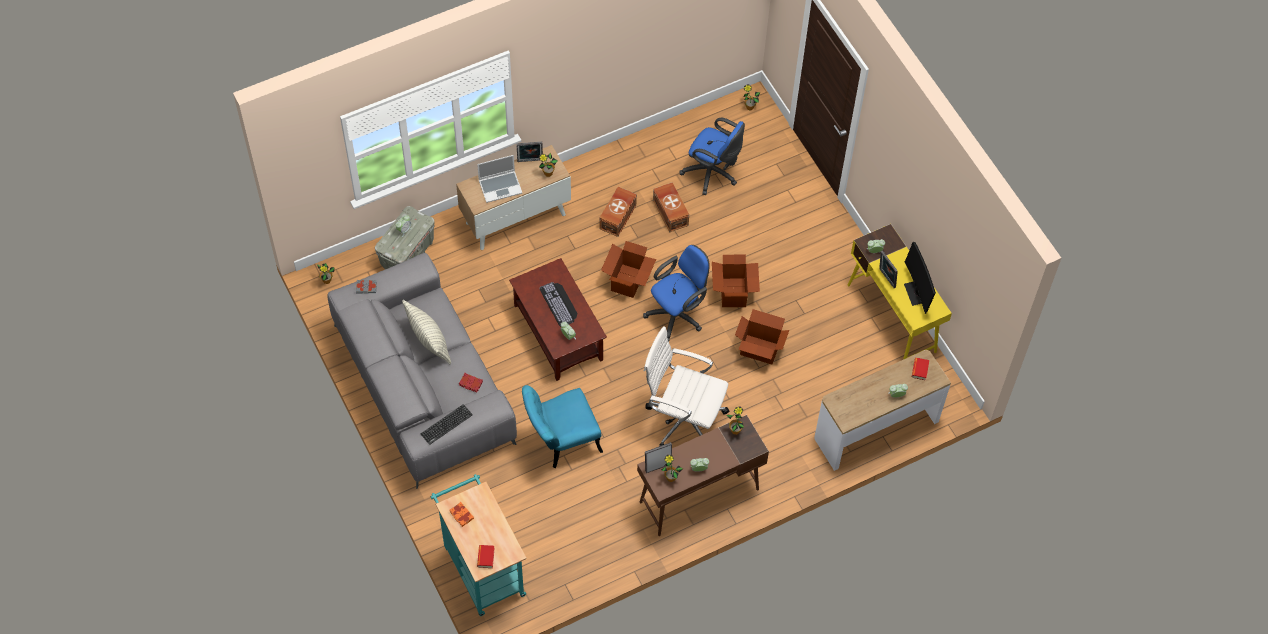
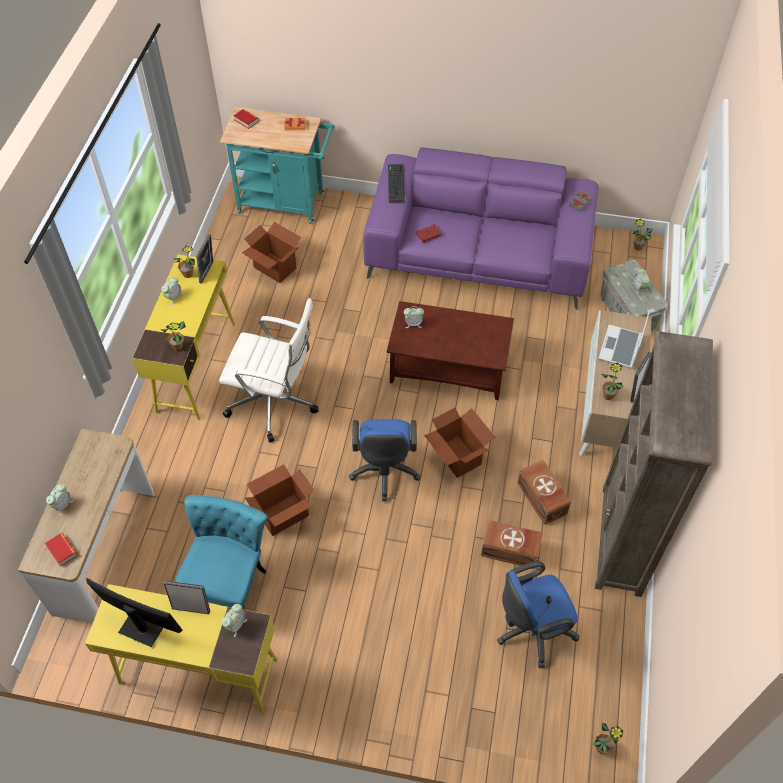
camera: 130 degrees right, 5 degrees down
(423, 384) = (479, 253): grey sofa -> purple sofa
(428, 340) = (497, 232): pillow -> none
(560, 303) = (453, 338): keyboard -> none
(561, 441) = (340, 307): turquoise chair -> turquoise chair (229, 582)
(611, 161) = (621, 540): none -> brown bookcase
(683, 419) = (275, 403): white office chair -> white office chair turned 45 degrees clockwise
(698, 496) = (196, 366): brown desk -> yellow desk
(733, 293) = (365, 539): cardboard box -> cardboard box (274, 268)

